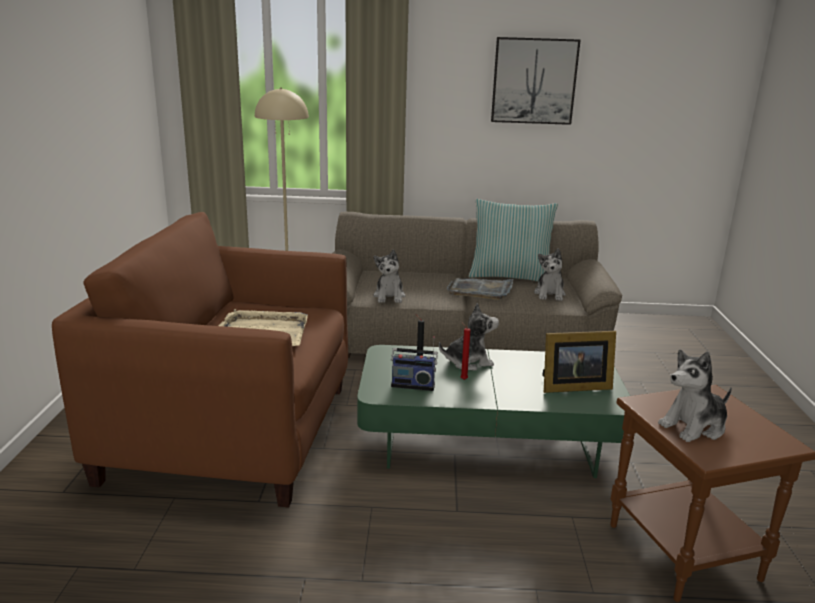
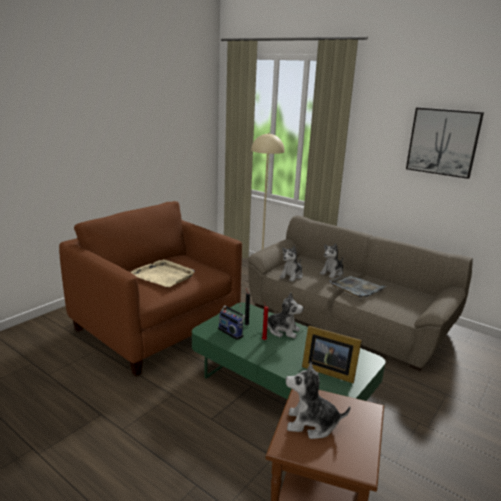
camera: 35 degrees right, 0 degrees up
(509, 276) = (393, 284): pillow -> none
(549, 294) = (404, 304): plush toy -> plush toy (332, 273)

